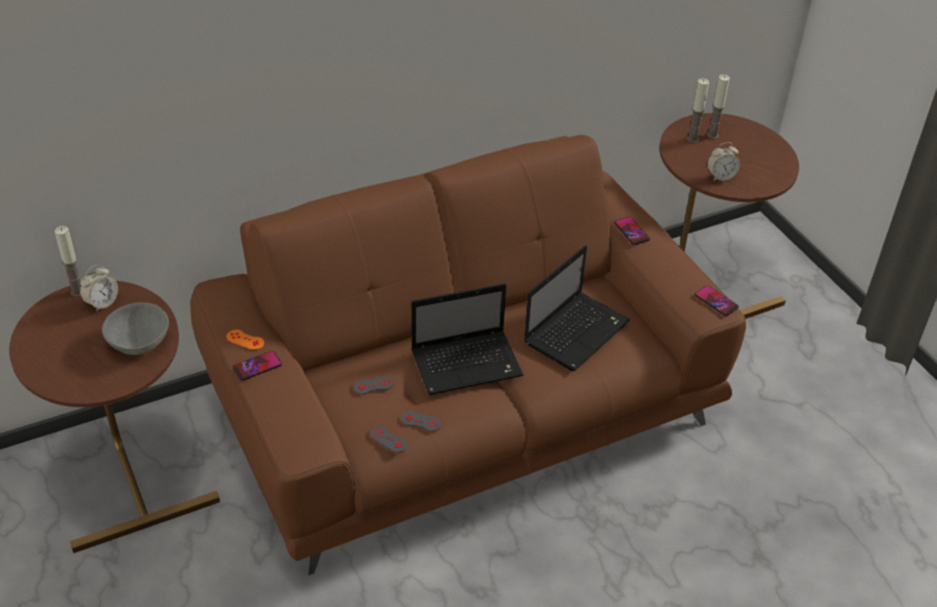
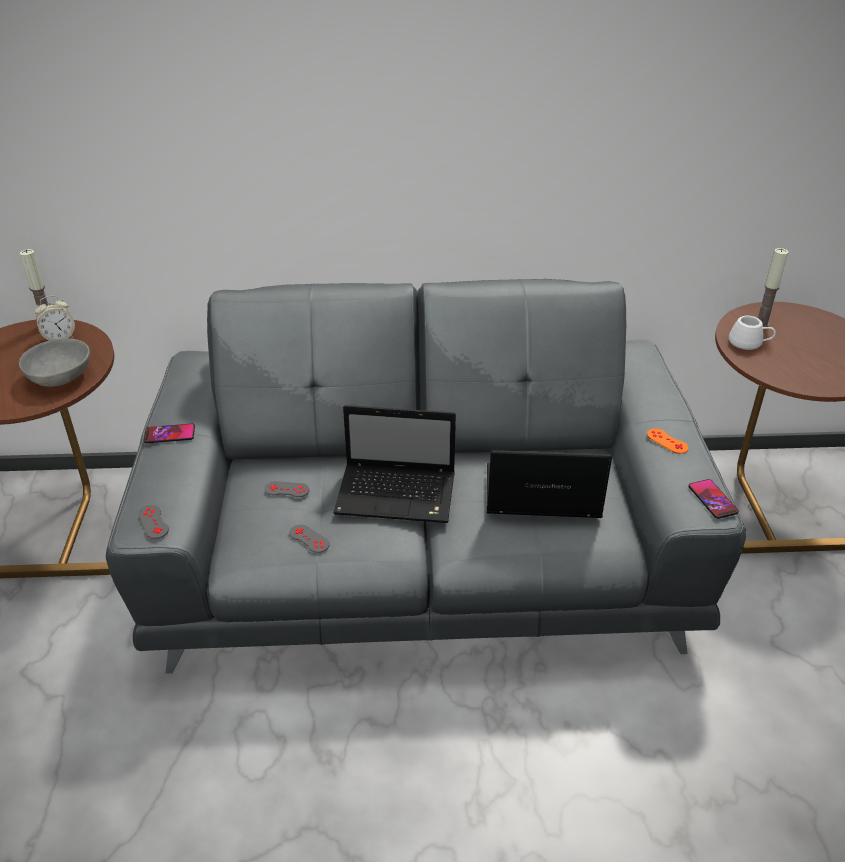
camera: 25 degrees right, 5 degrees down
(245, 340) = (178, 408): orange game controller -> orange game controller (667, 441)
(388, 439) = (263, 547): grey game controller -> grey game controller (153, 522)
(465, 409) = (423, 557): brown sofa -> grey sofa
(577, 331) = (539, 494): laptop -> laptop turned 150 degrees counterclockwise
(631, 231) = (649, 404): phone -> none
(692, 161) = (749, 343): none -> white mug
(712, 135) = (789, 324): candle -> none
(720, 177) = (776, 365): alarm clock -> none

